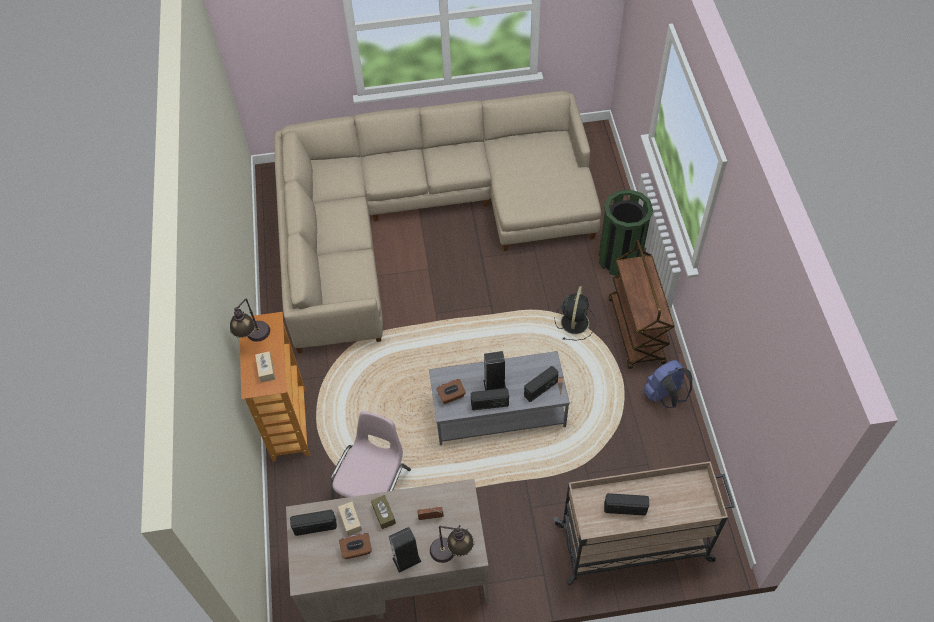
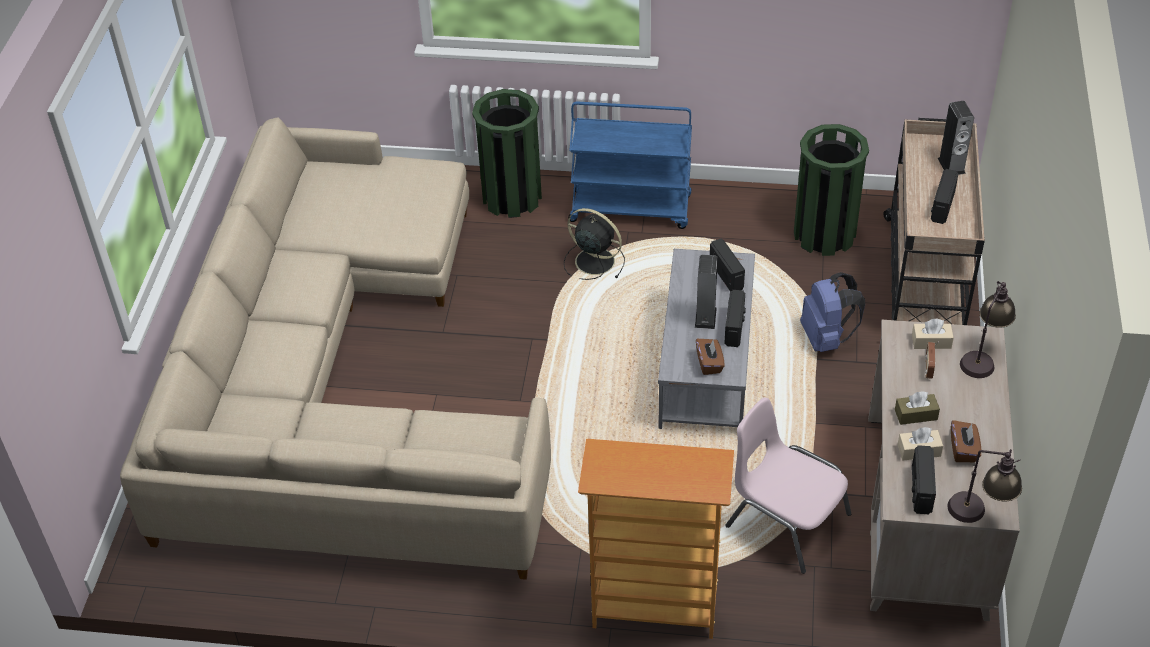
camera: 75 degrees left, 10 degrees down
(254, 339) = (626, 477): table lamp -> table lamp (979, 514)
(266, 369) = (687, 469): beige tissue box -> beige tissue box (931, 341)
(406, 560) = (985, 402): speaker -> speaker (951, 165)
(636, 331) = (631, 209): brown cart -> blue cart
(658, 463) = (824, 234): none -> green trash can
(664, 396) = (734, 207): blue backpack -> blue backpack (827, 338)

